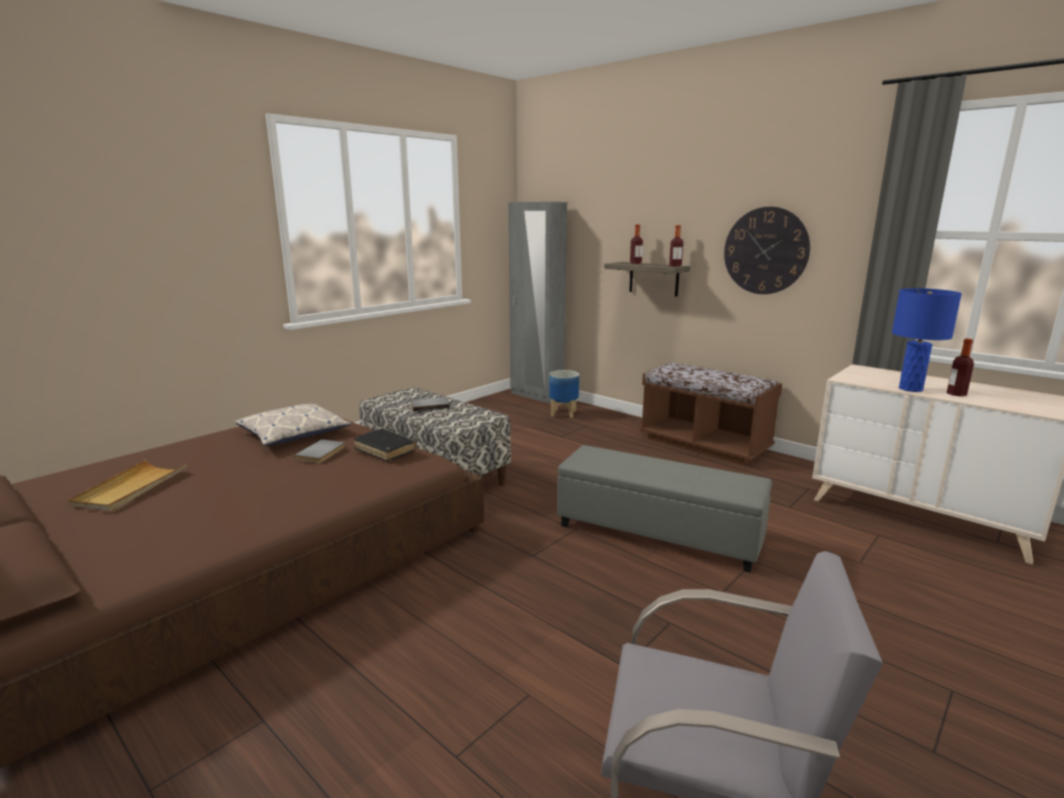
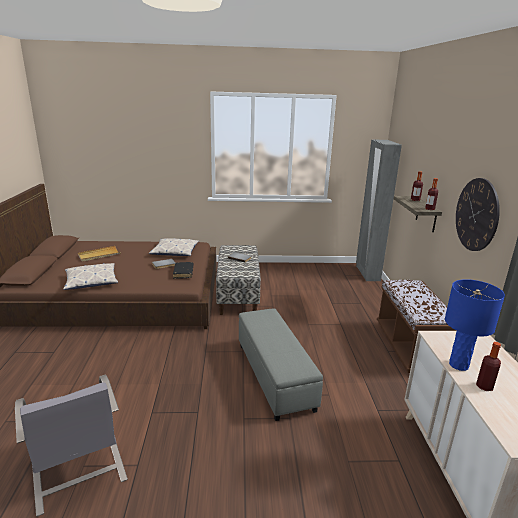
camera: 45 degrees right, 5 degrees up
(226, 528) = (91, 281): none -> pillow
(563, 413) = (361, 290): planter -> none

